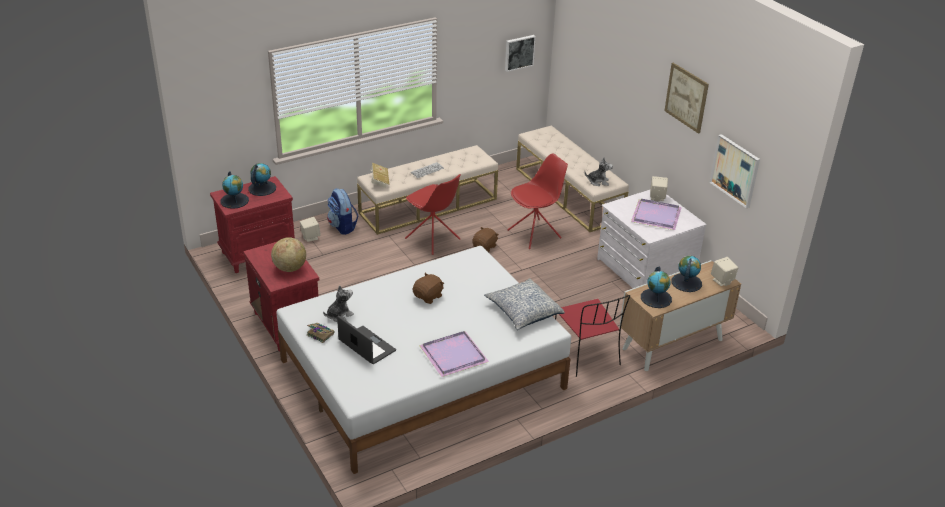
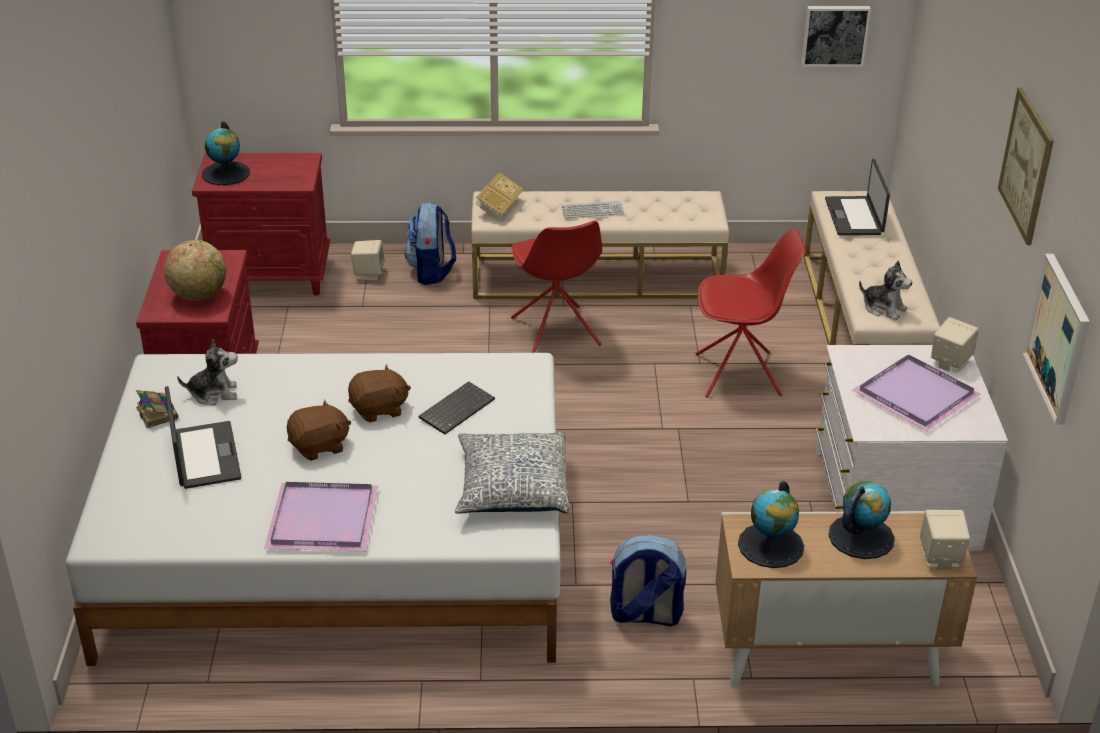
camera: 30 degrees right, 0 degrees up
(262, 188) = (283, 166): globe -> none
(464, 284) = (456, 408): none -> keyboard
(485, 247) = (632, 371): brown plush toy -> brown plush toy (319, 446)
(549, 141) = (855, 216): none -> laptop
(586, 355) = (644, 615): red chair -> backpack

